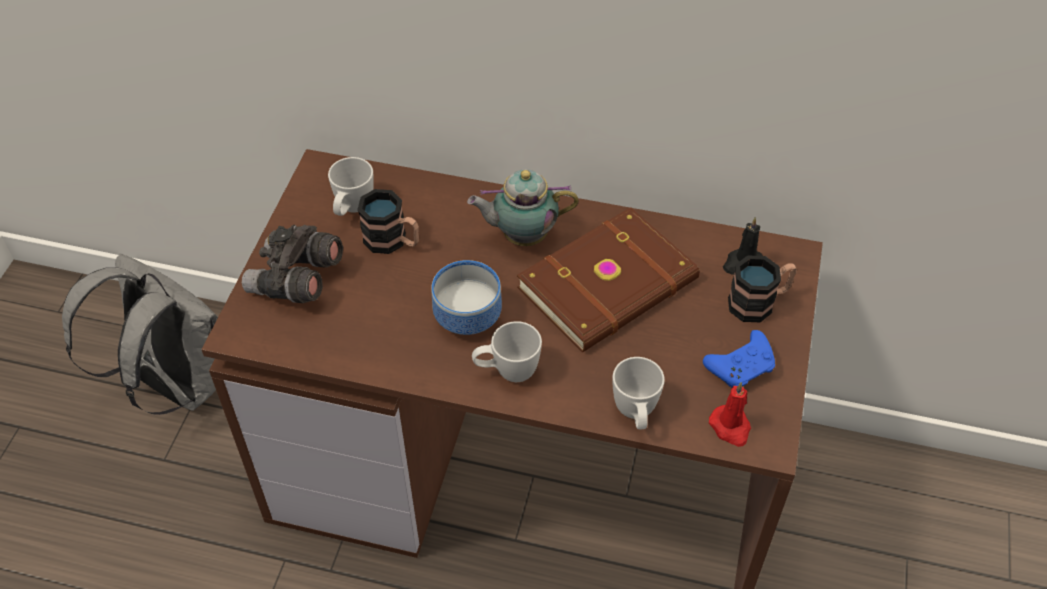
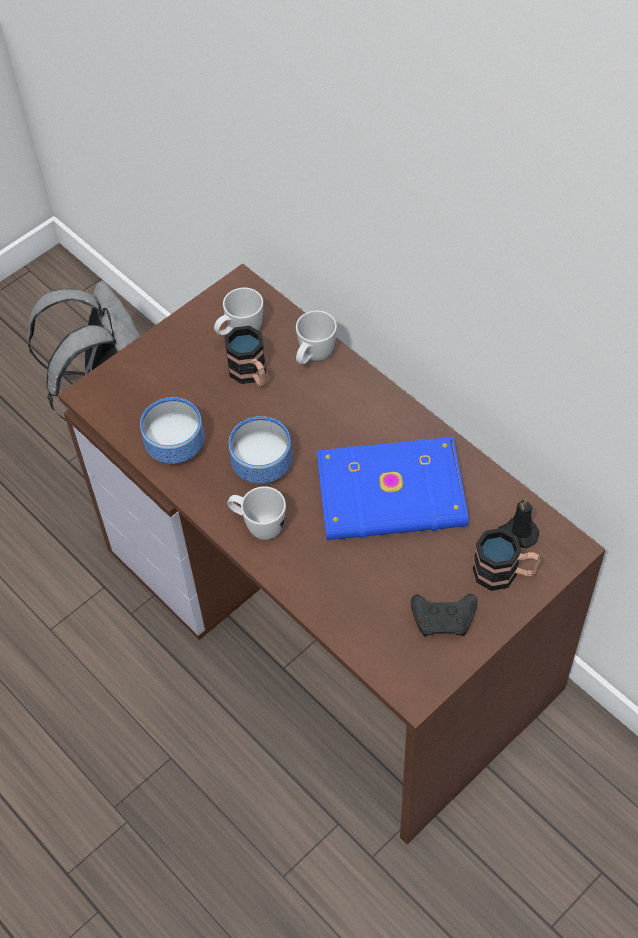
camera: 35 degrees right, 5 degrees up
(296, 281) = (158, 373): grey binoculars -> none
(364, 341) = (172, 446): none -> bowl
(521, 236) = (354, 418): teapot -> none
(610, 285) = (392, 496): brown book -> blue book
(635, 415) = (329, 612): white mug -> white mug (313, 357)
(731, 427) = (395, 663): red candle -> none
(741, 367) = (444, 619): blue game controller -> black game controller

